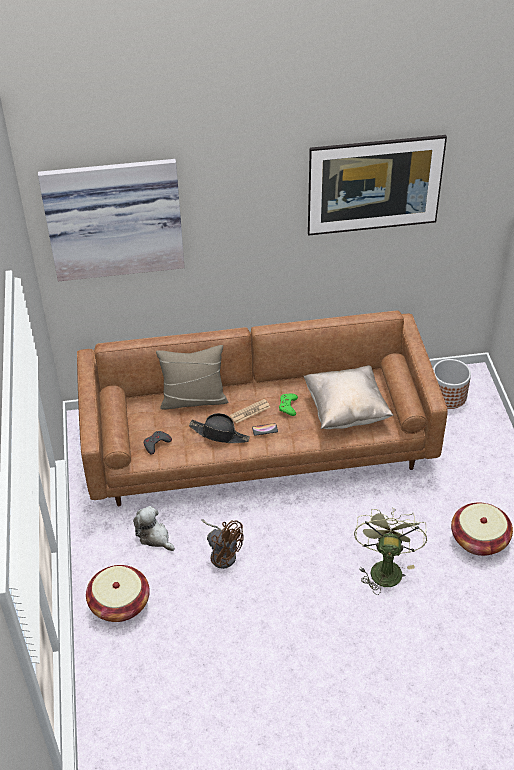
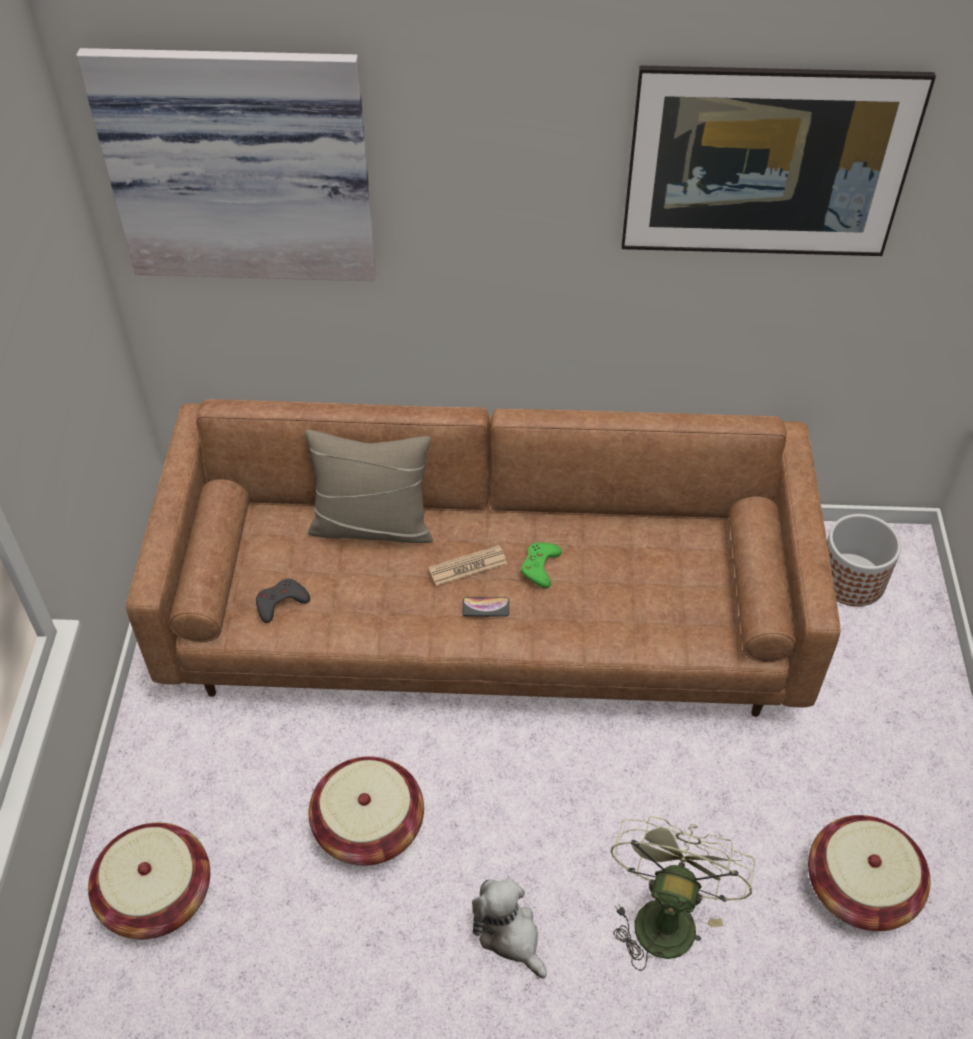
camera: 10 degrees right, 5 degrees up
(154, 536) = (256, 768): plush toy -> plush toy (509, 934)
(219, 434) = (400, 602): black hat -> none
(222, 553) = (369, 826): brown fan -> basket
(346, 411) = (646, 594): beige pillow -> none

